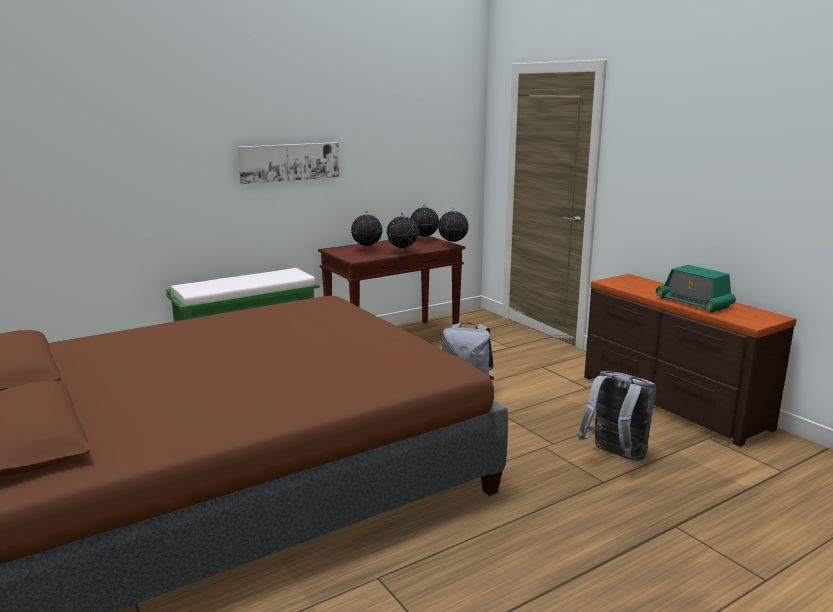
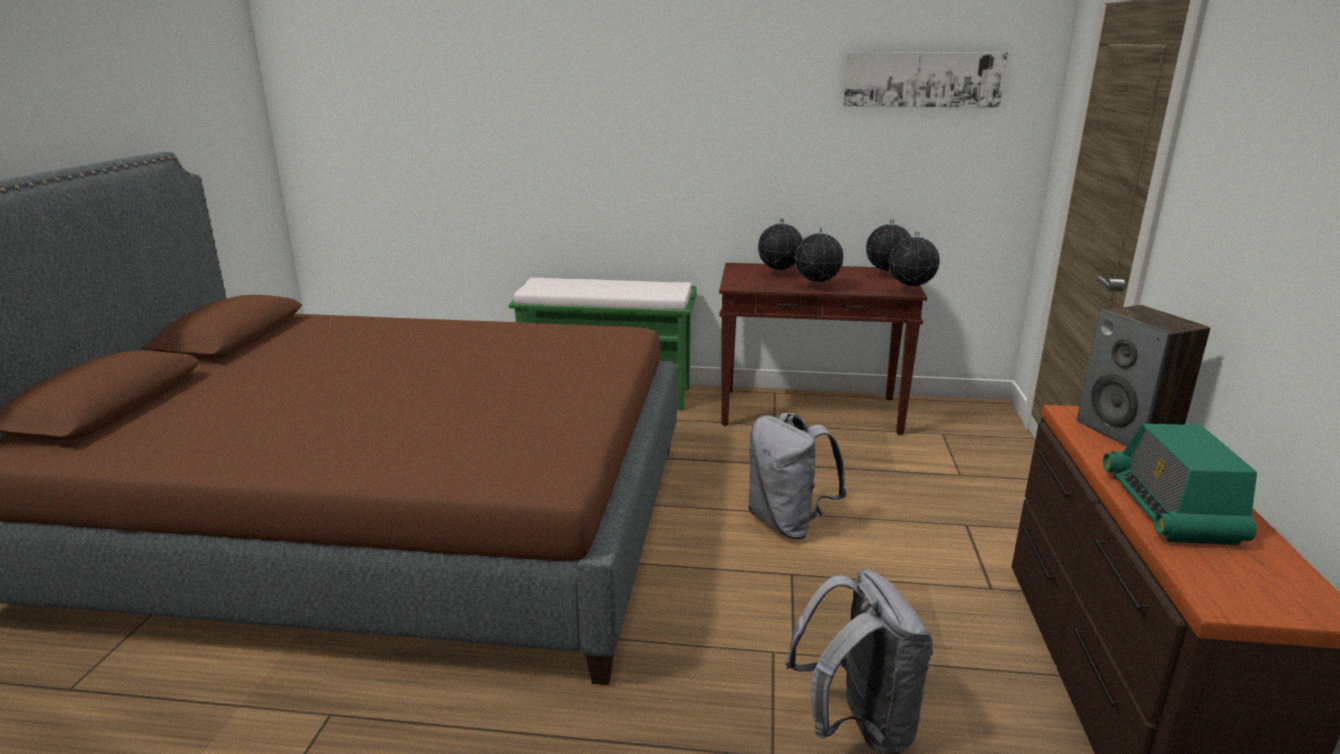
camera: 40 degrees right, 5 degrees up
(289, 162) = (695, 138): picture -> picture (922, 79)
(636, 283) = (1128, 432): none -> speaker

